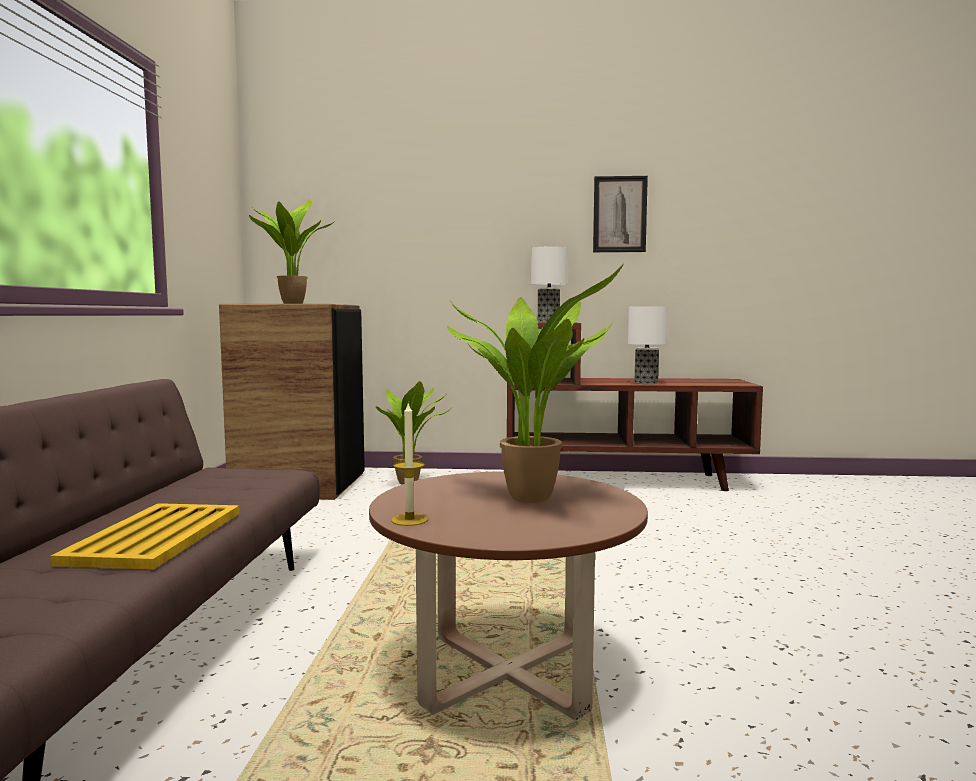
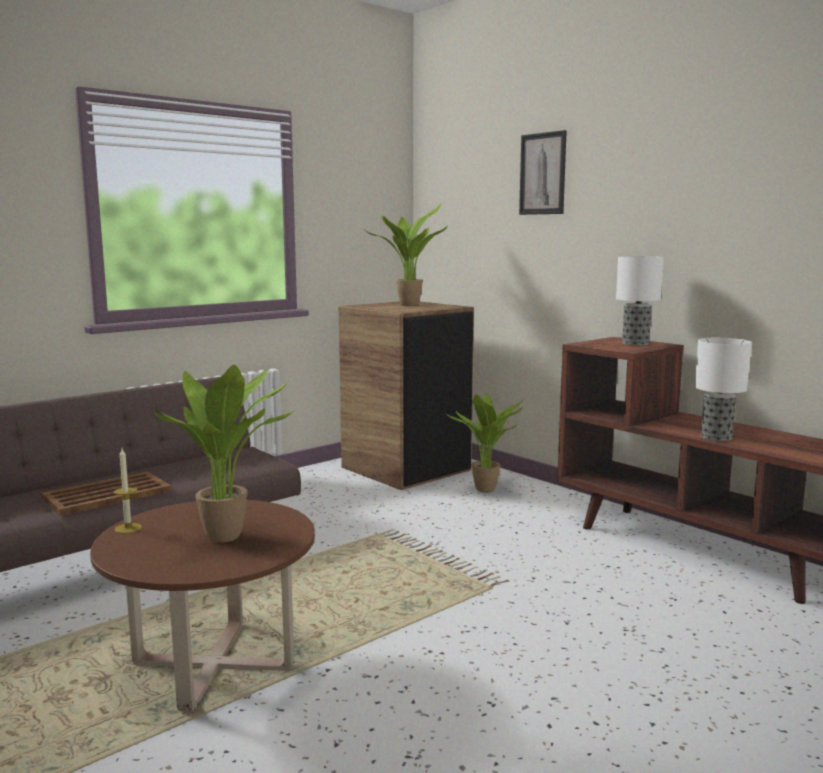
camera: 45 degrees right, 5 degrees up
(157, 536) = (108, 494): yellow tray -> brown tray
(619, 214) = (747, 210): picture -> picture (542, 174)

